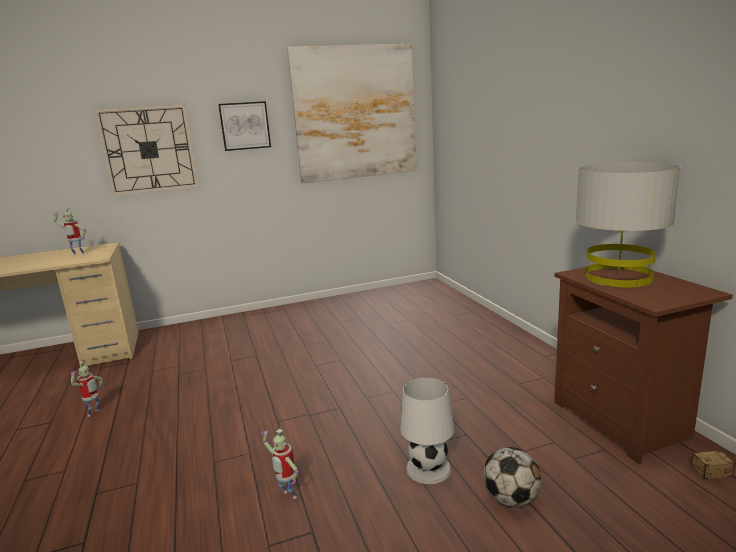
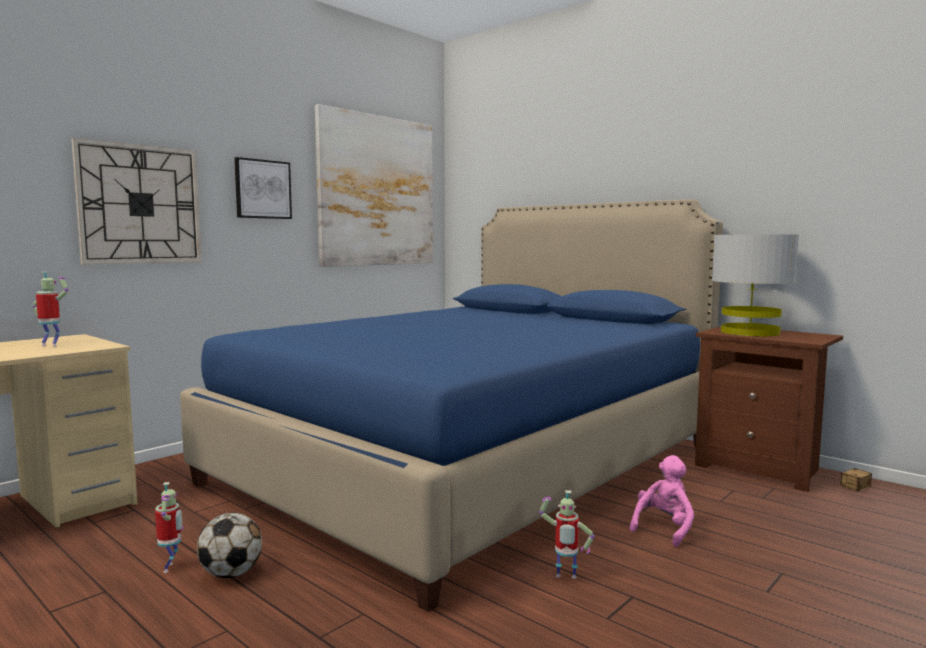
camera: 30 degrees left, 10 degrees down
(78, 255) = (52, 345): toy robot -> toy robot turned 135 degrees counterclockwise
(360, 362) = (471, 463): none -> blue bed
(429, 469) = (664, 528): white table lamp -> pink plush toy
(511, 499) = (757, 532): football -> football (231, 573)

